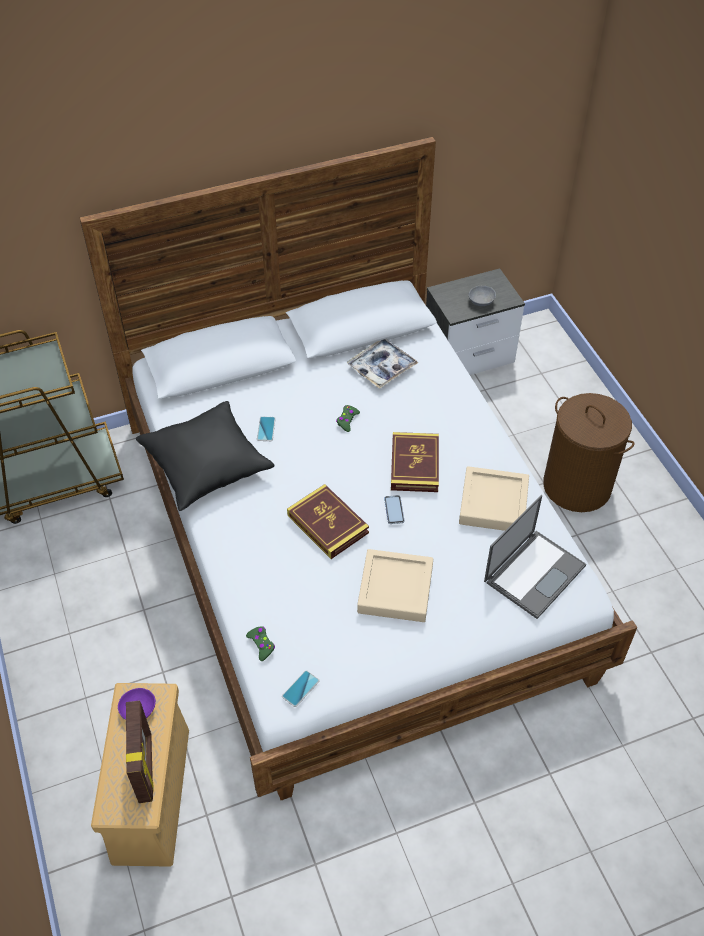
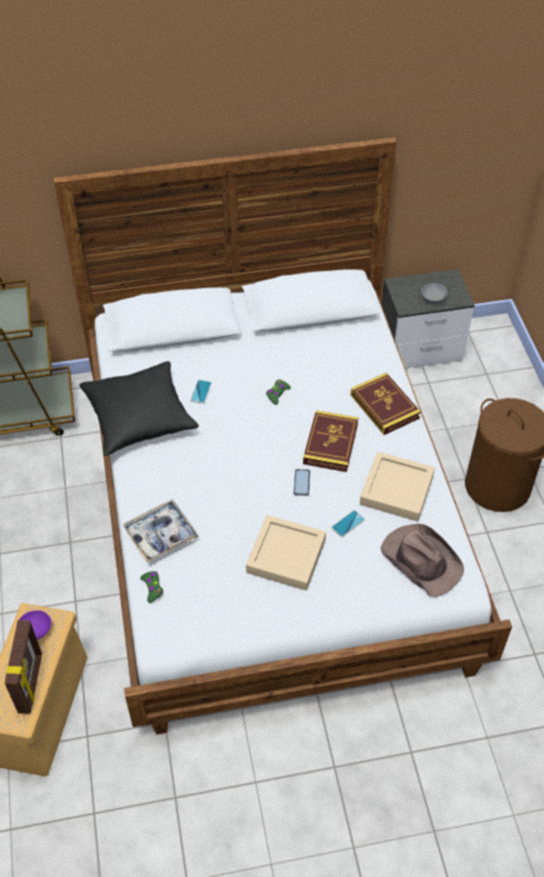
camera: 10 degrees right, 0 degrees up
(300, 689) = (179, 633): phone -> phone (348, 524)
(327, 524) = (237, 487): book -> book (384, 406)
(382, 367) = (321, 349): tray -> tray (161, 535)
(535, 572) = (421, 560): laptop -> brown hat

